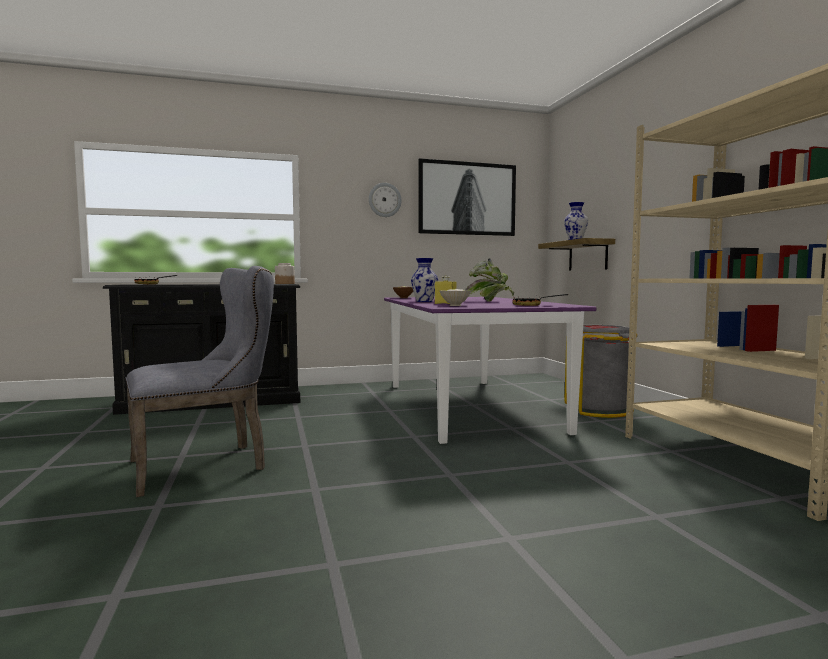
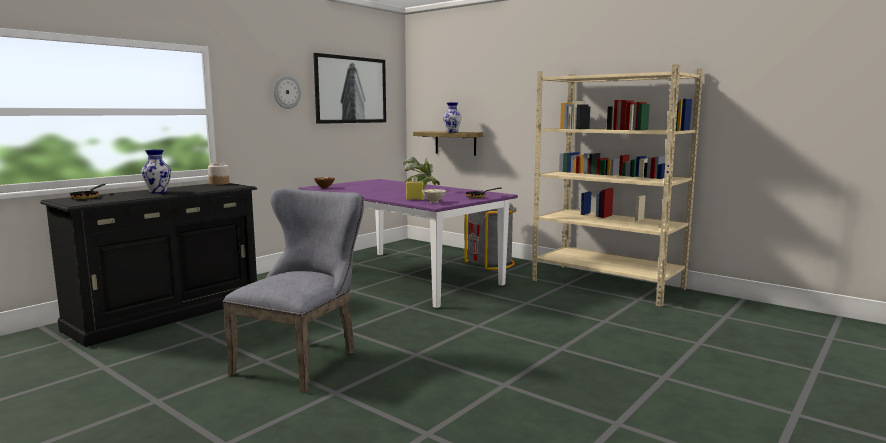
camera: 35 degrees left, 5 degrees up
(424, 301) = (379, 195): vase -> vase (158, 192)

